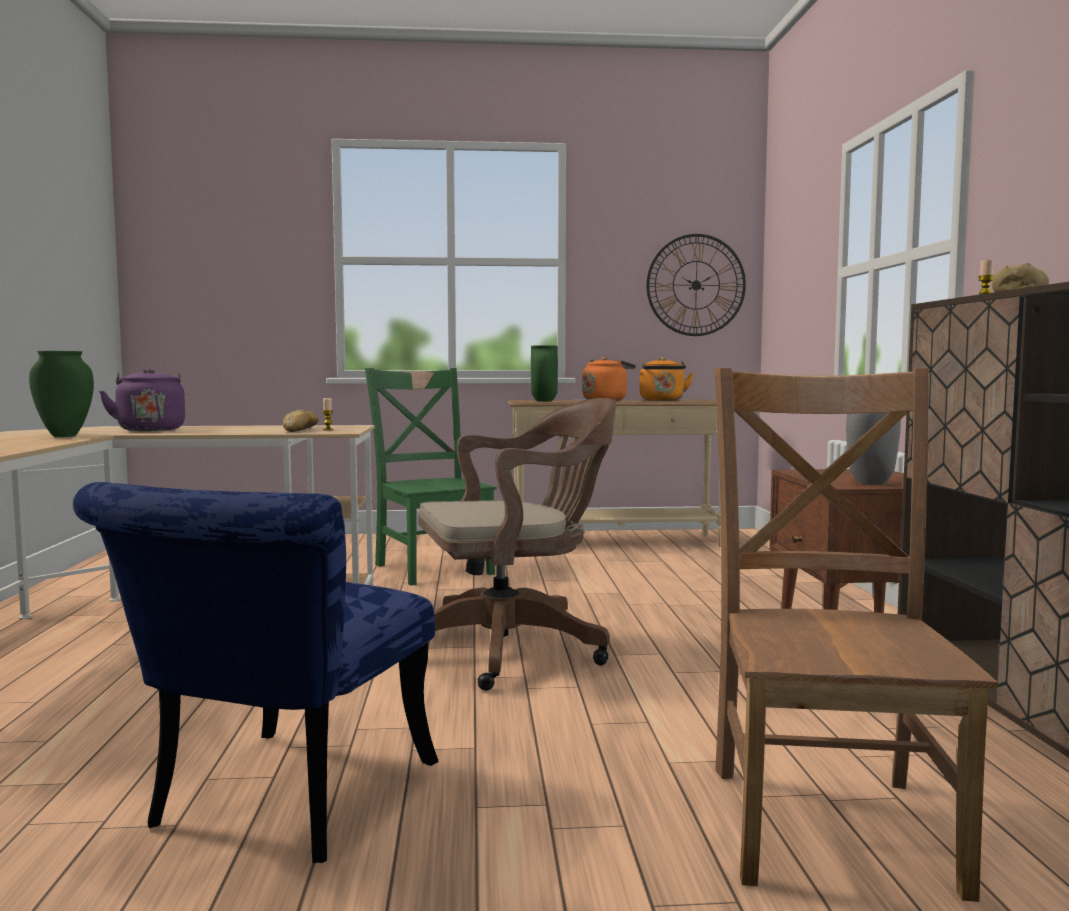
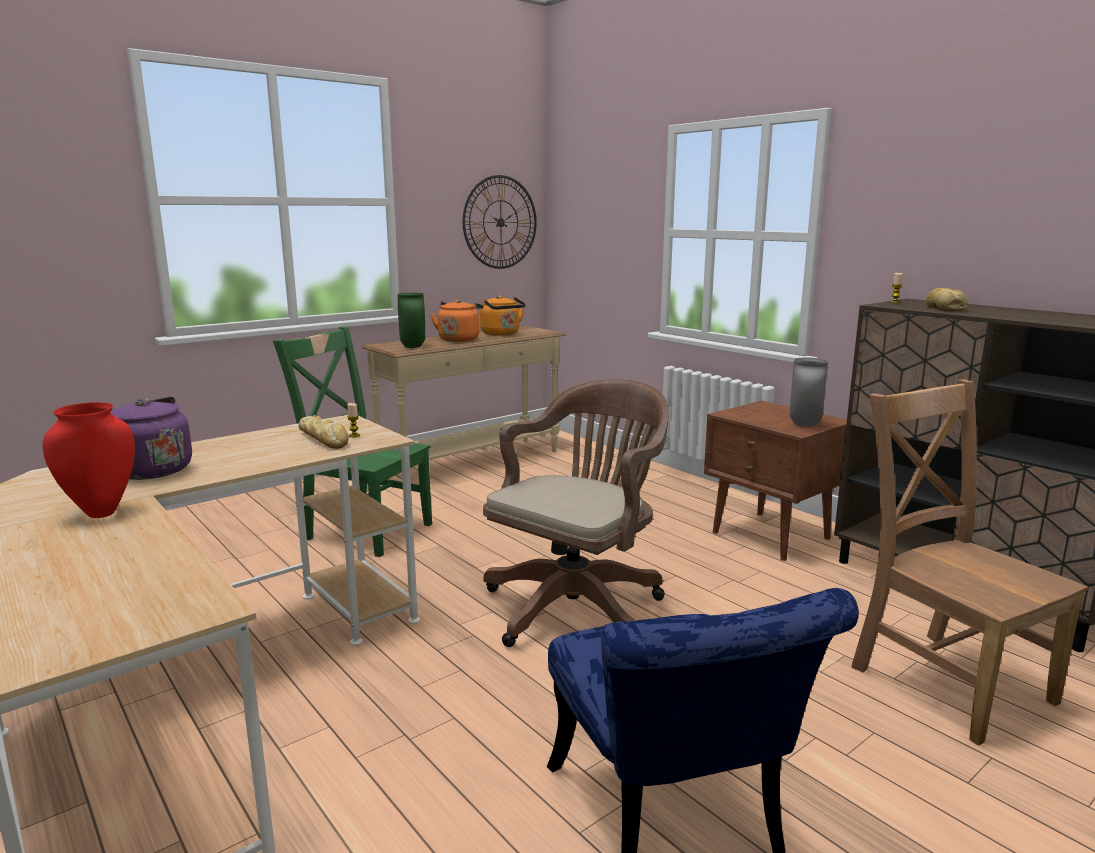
camera: 35 degrees left, 10 degrees up
(65, 436) = (101, 512): green vase -> red vase

